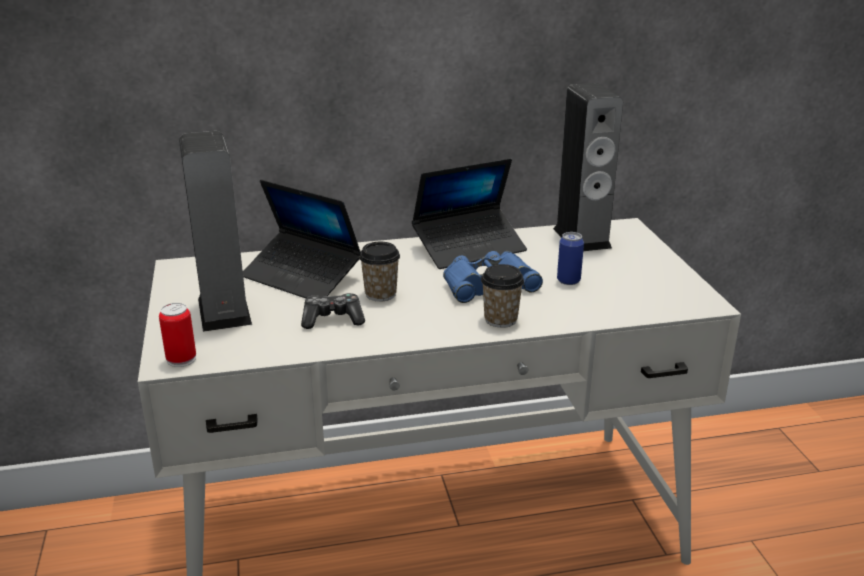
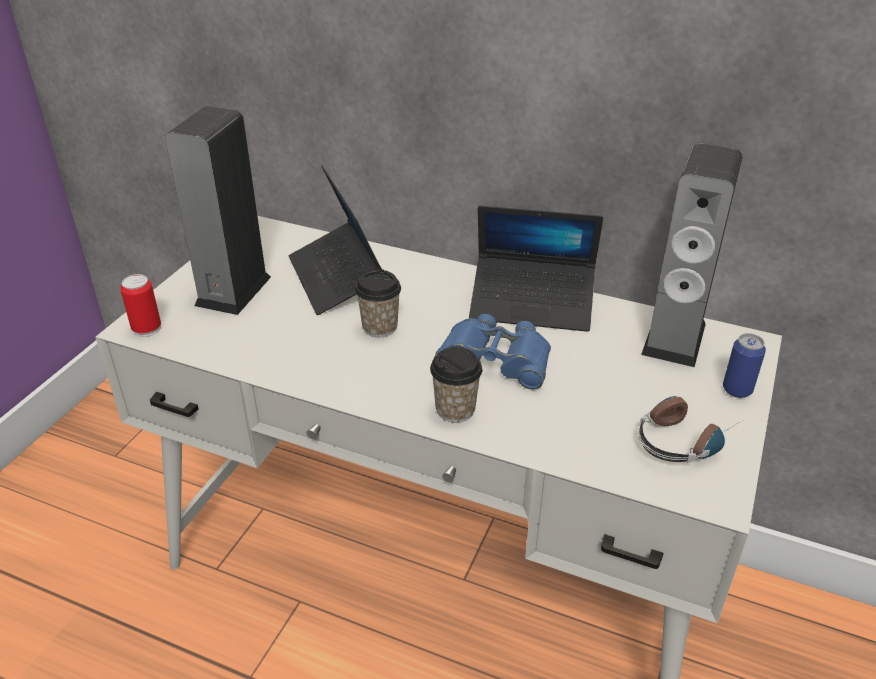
camera: 35 degrees right, 10 degrees up
(333, 319) = (305, 339): game controller -> none
(568, 280) = (588, 391): can -> can (737, 390)
(653, 283) = (684, 438): none -> headphones

